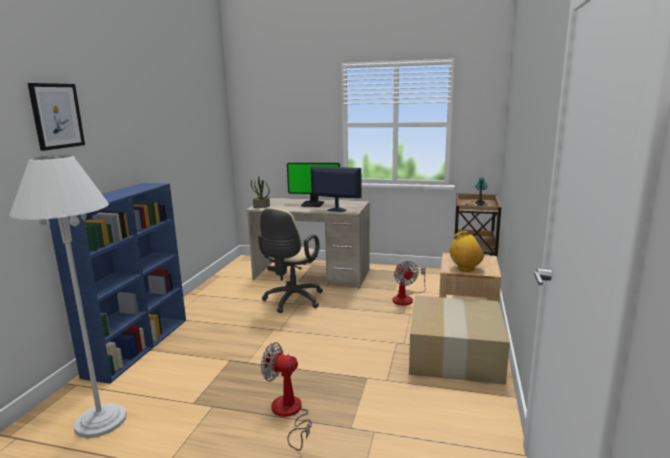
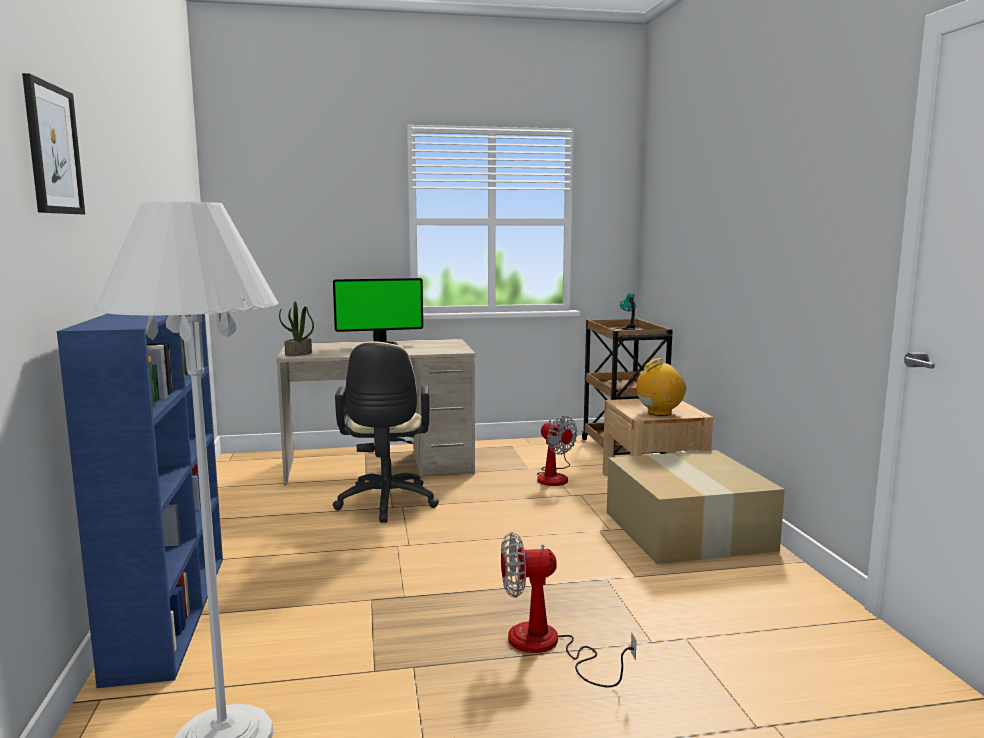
camera: 25 degrees left, 5 degrees down
(336, 210) = (433, 350): monitor -> none

